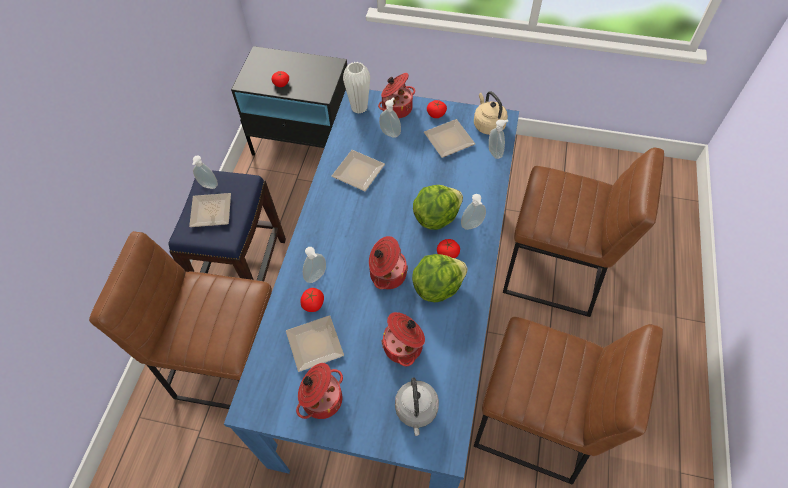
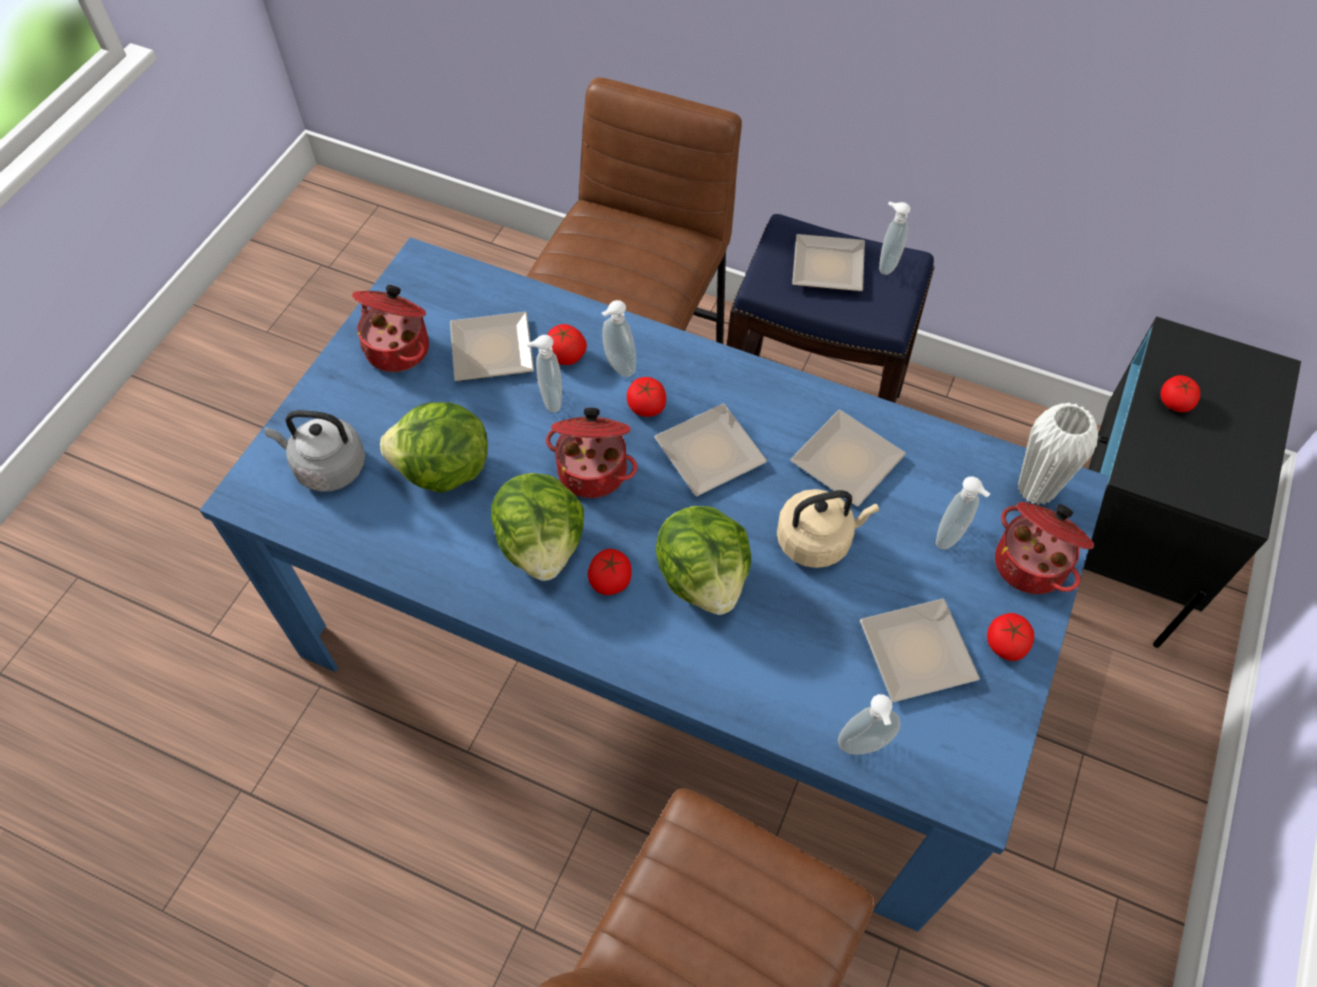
camera: 100 degrees right, 0 degrees up
(341, 258) = (646, 406): none -> tomato
(365, 227) = (705, 452): none -> plate
(404, 346) = (444, 471): cooking pot -> lettuce
(472, 226) = (664, 642): soap dispenser -> soap dispenser (549, 399)
(488, 124) = (960, 755): beige kettle -> beige kettle (817, 540)
(535, 423) = (384, 845): brown chair -> none

